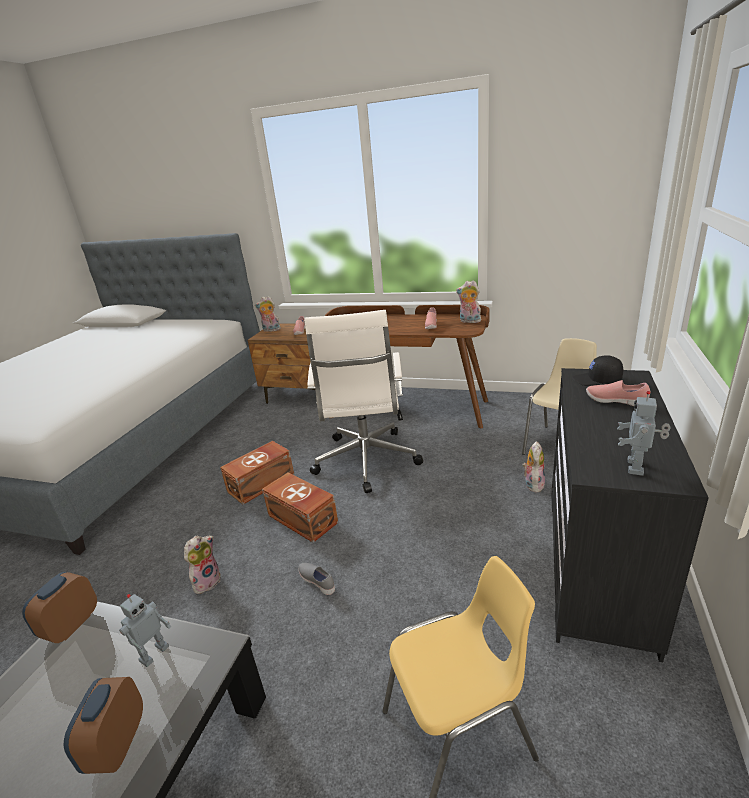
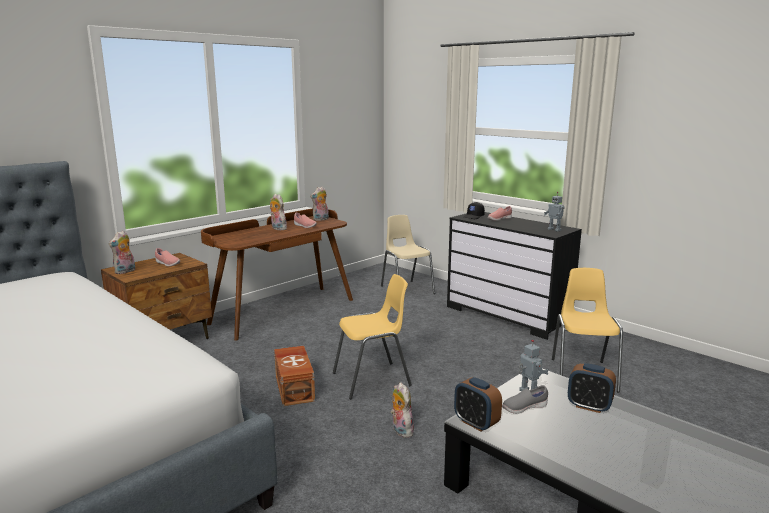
camera: 65 degrees left, 10 degrees down
(302, 520) = (372, 380): brown storage box -> yellow chair
(318, 582) = (447, 387): grey shoe -> grey shoe (524, 408)
(366, 462) = (332, 342): white office chair -> none
(533, 484) = (431, 307): plush toy -> plush toy (277, 228)

